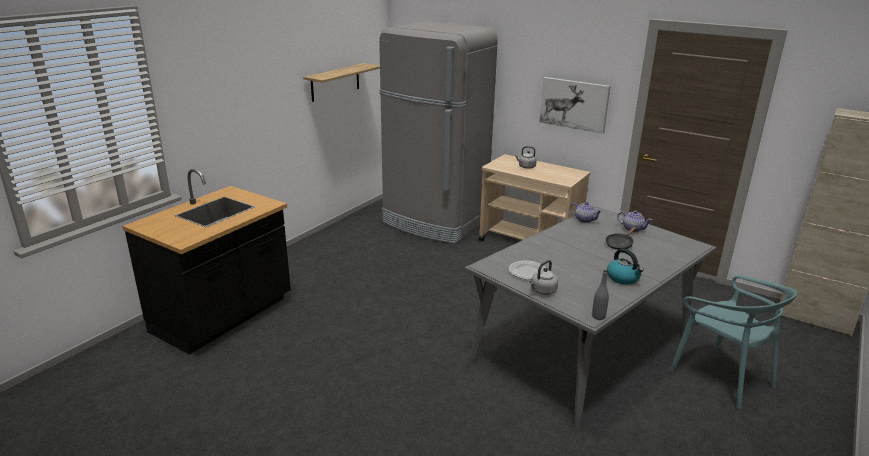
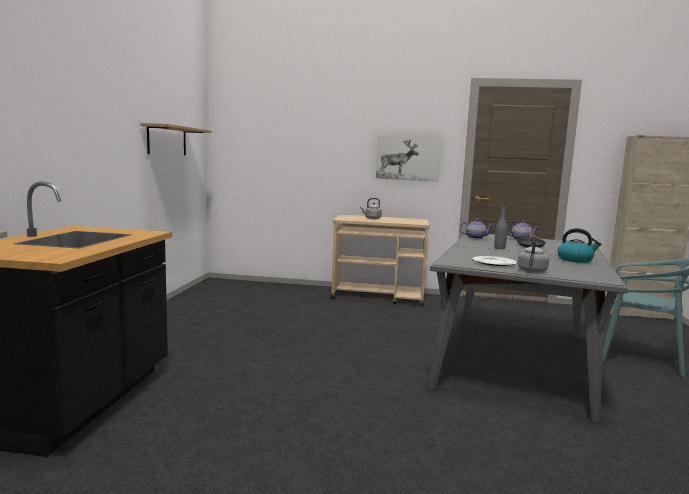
camera: 25 degrees left, 15 degrees down
(434, 223) = (274, 292): grey fridge -> none
(598, 317) = (610, 279): grey bottle -> grey bottle (499, 248)

